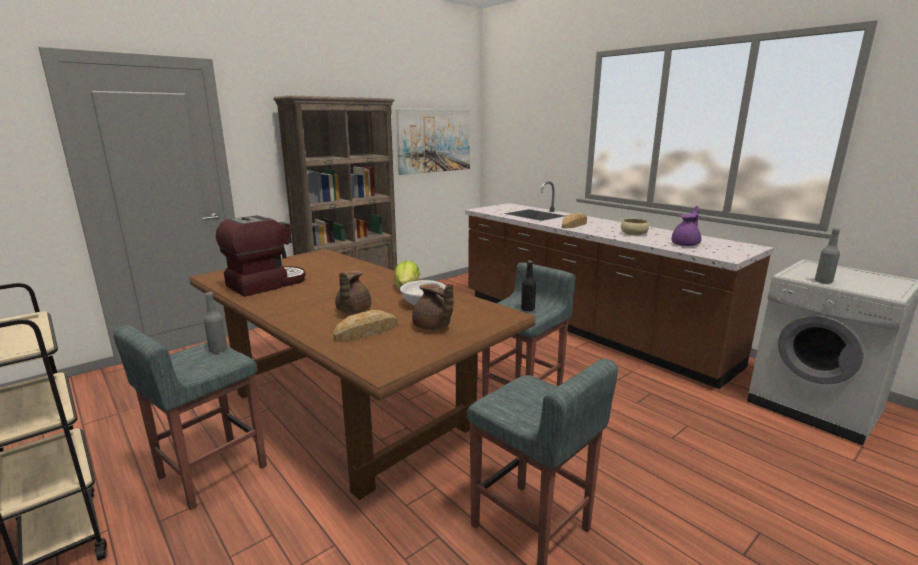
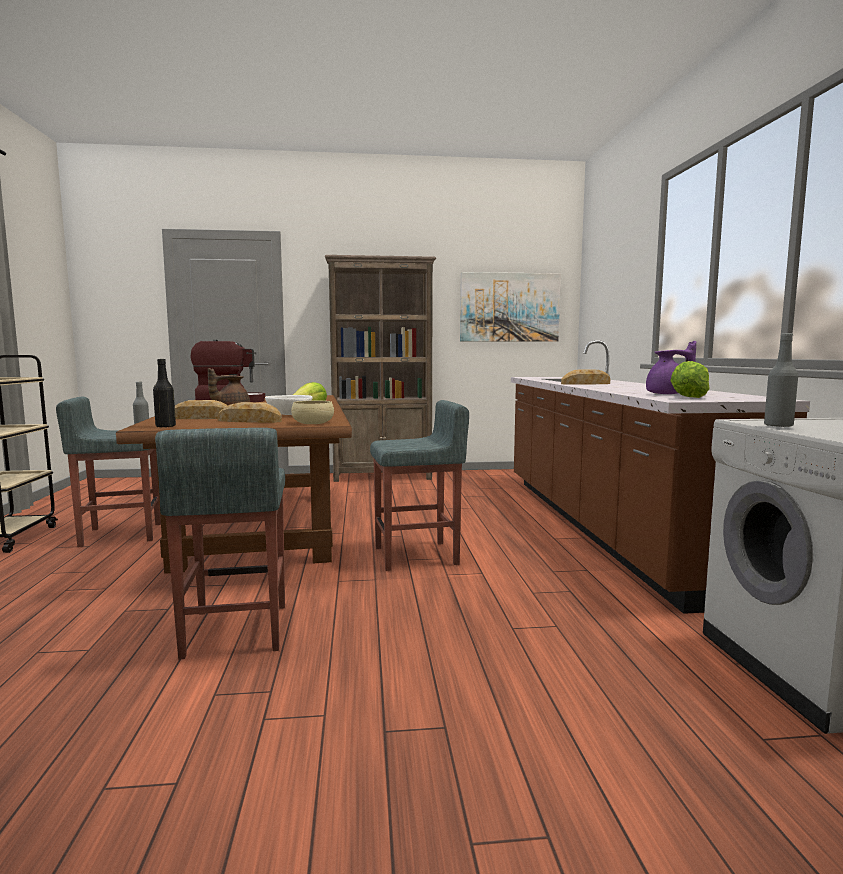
camera: 35 degrees right, 10 degrees down
(432, 327) = (250, 421): brown teapot -> bread
(527, 309) = (412, 444): black bottle -> black bottle (165, 426)
(633, 234) = (633, 388): beige bowl -> beige bowl (313, 423)
(717, 251) = (689, 397): none -> lettuce

